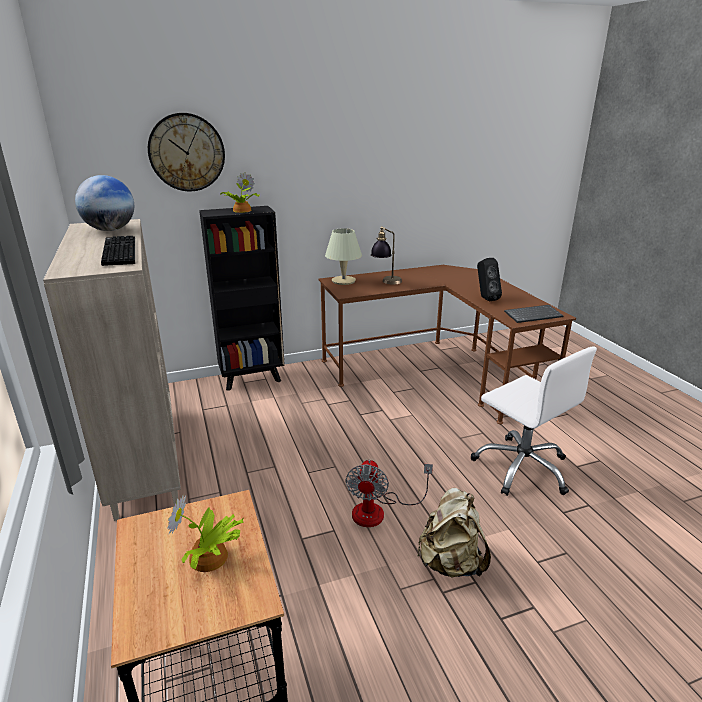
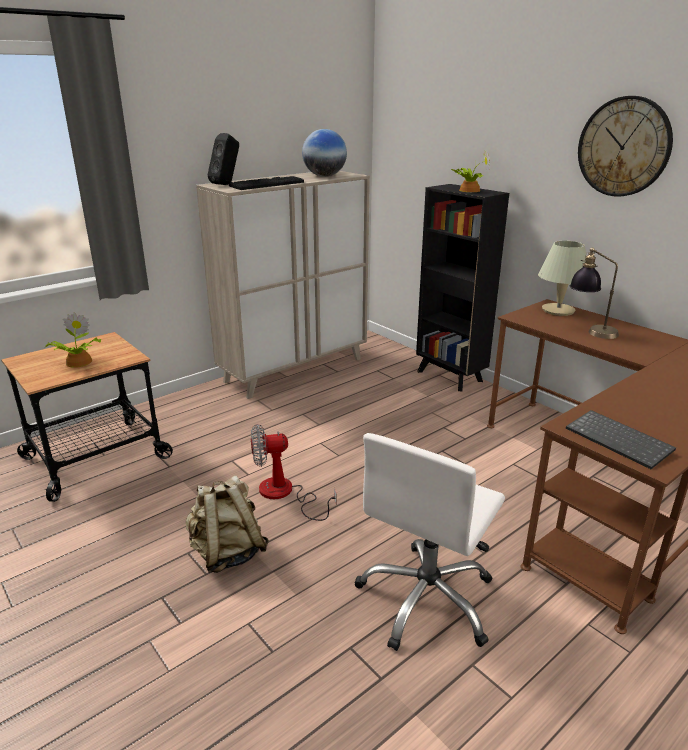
camera: 70 degrees right, 0 degrees up
(186, 152) = (453, 123): wall clock -> wall clock (624, 147)
(485, 298) = (634, 398): black speaker -> black speaker (227, 184)

